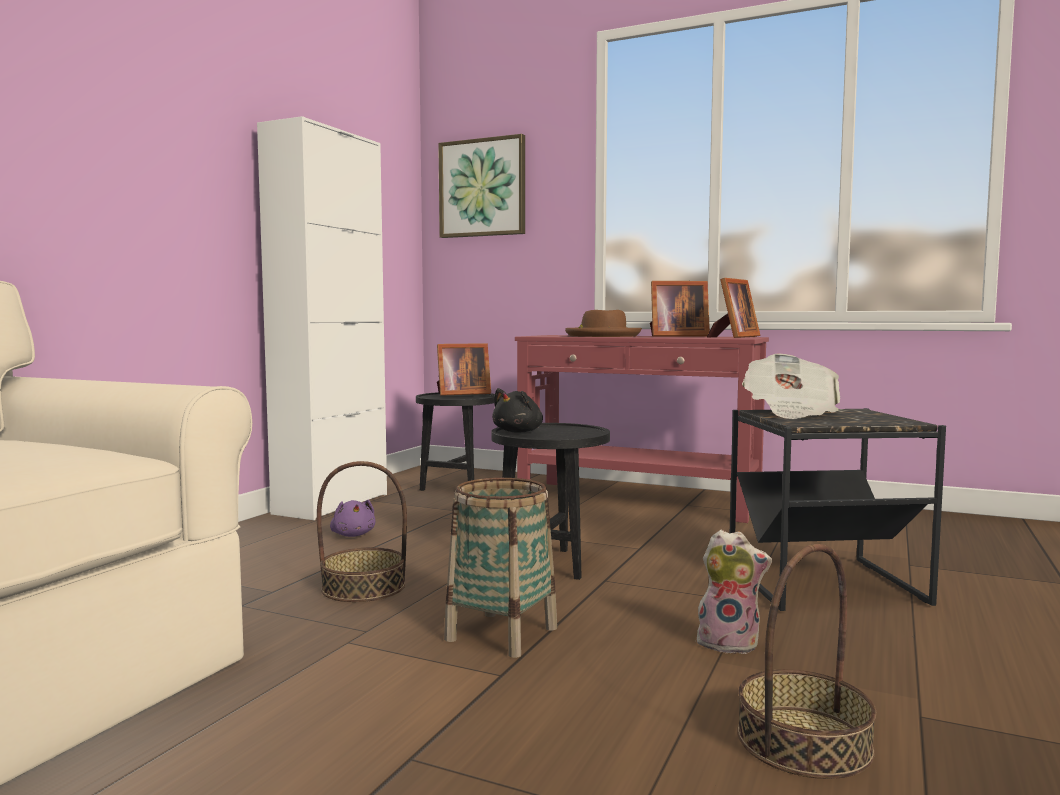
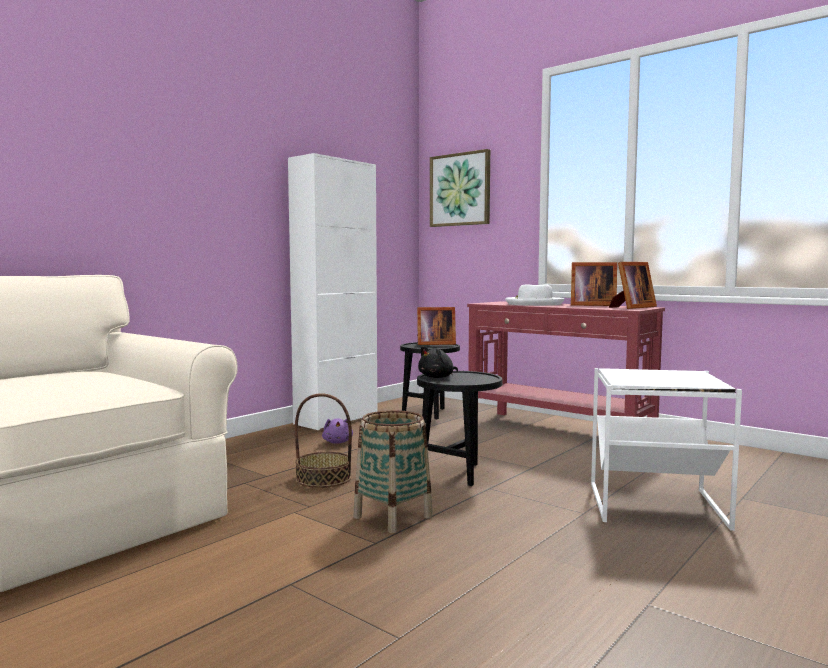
camera: 15 degrees right, 0 degrees up
(602, 336) = (534, 304): brown hat -> white hat
(729, 643) = (546, 540): plush toy -> none
(790, 413) = (633, 372): newspaper -> none
(804, 741) = (547, 609): basket -> none
(826, 585) = (657, 507): black side table -> white side table

